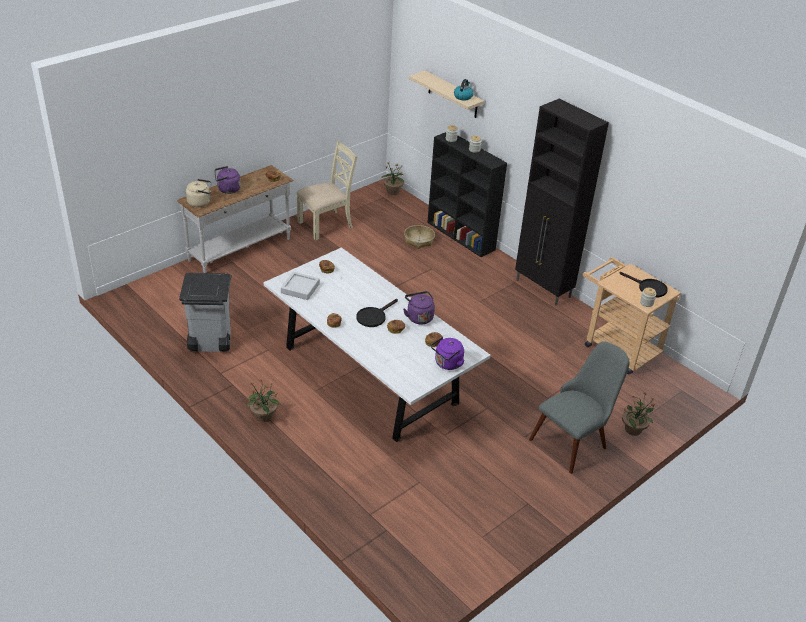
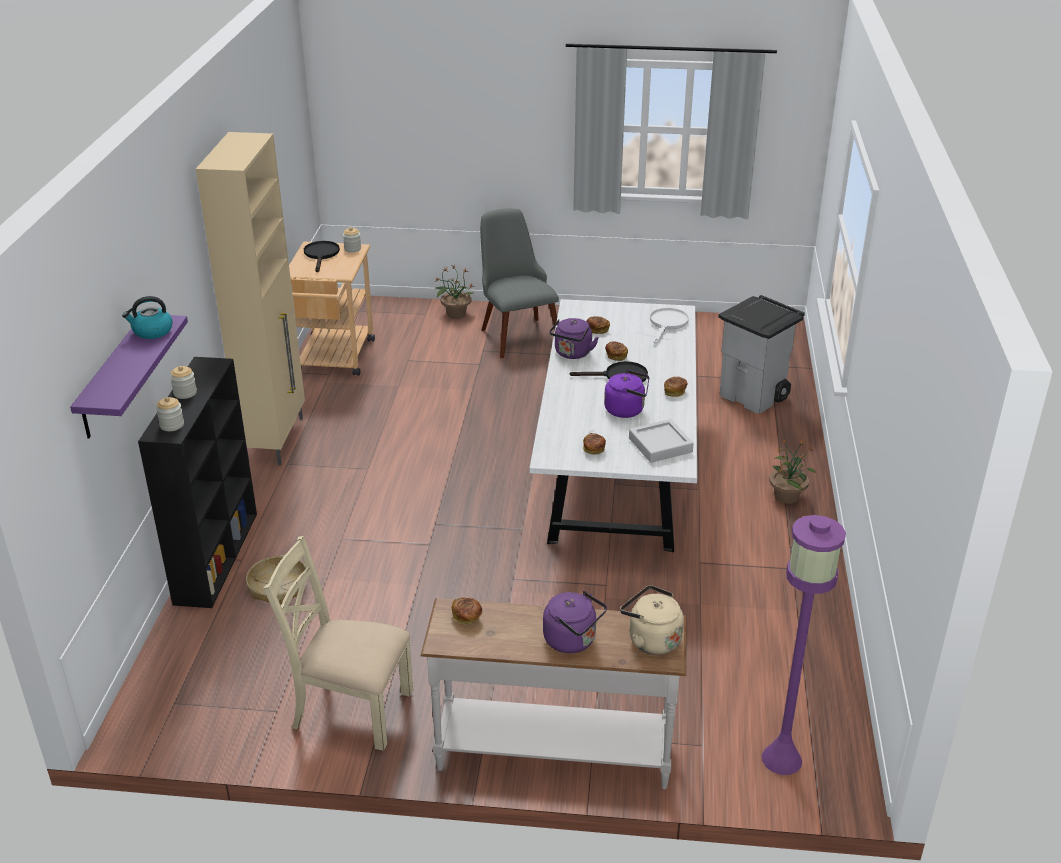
camera: 130 degrees left, 5 degrees down
(153, 291) = (782, 759): none -> purple floor lamp
(210, 342) = (768, 616): grey trash can -> grey trash can (754, 396)
(393, 192) = (140, 704): potted plant -> none
(403, 372) = (667, 324): none -> white frying pan
(447, 364) = (614, 311): purple kettle -> purple kettle (627, 410)
(453, 95) = (112, 377): beige shelf -> purple shelf
(543, 289) = (276, 439): black cabinet -> beige cabinet
(574, 439) = (516, 332): grey chair -> grey chair turned 60 degrees clockwise

